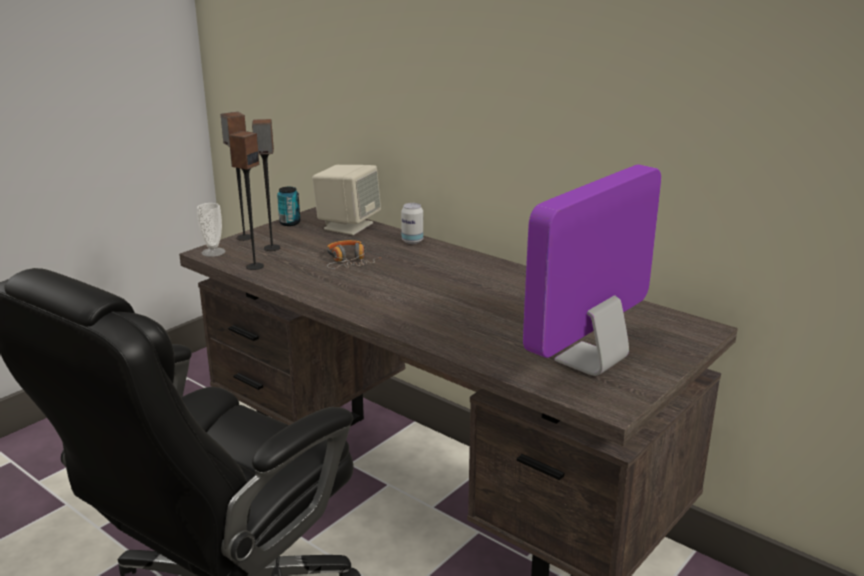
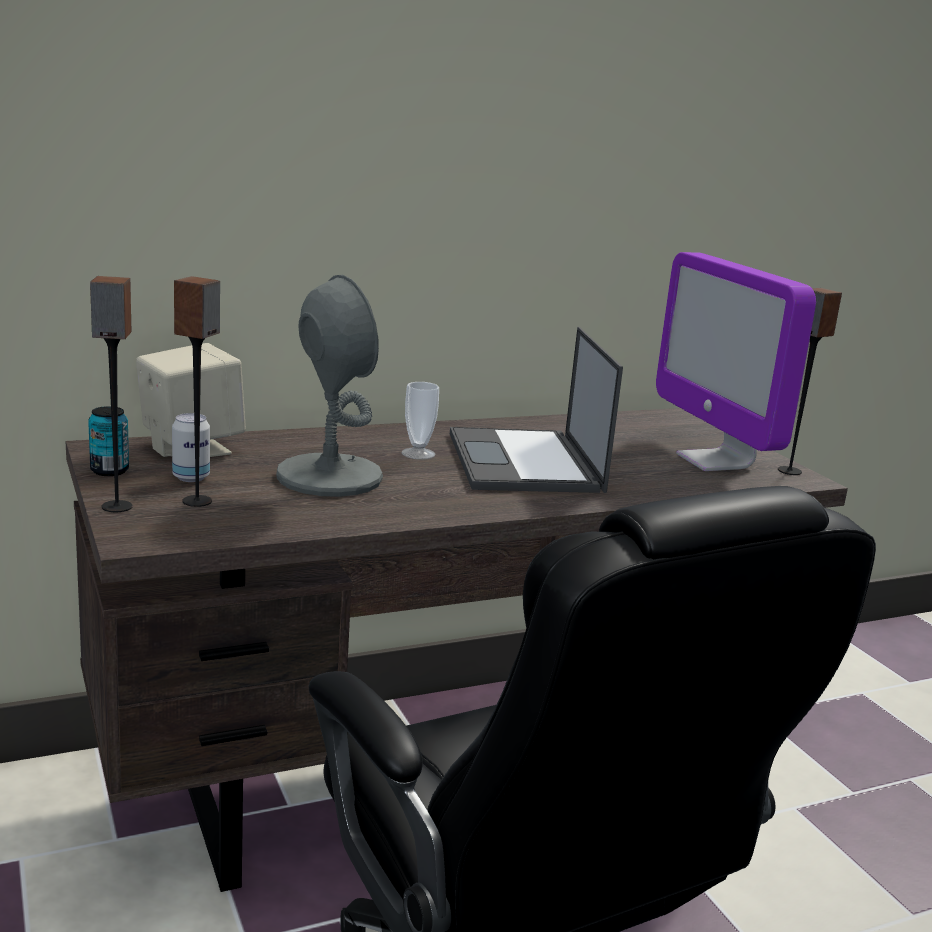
camera: 65 degrees left, 5 degrees down
(213, 252) = (144, 537): cup -> cup (418, 454)
(254, 266) = (255, 525): speaker -> speaker (789, 471)
(349, 262) = (329, 477): headphones -> grey table lamp
(412, 241) = (308, 436): can -> can (191, 477)
(464, 301) = (525, 463): none -> laptop

